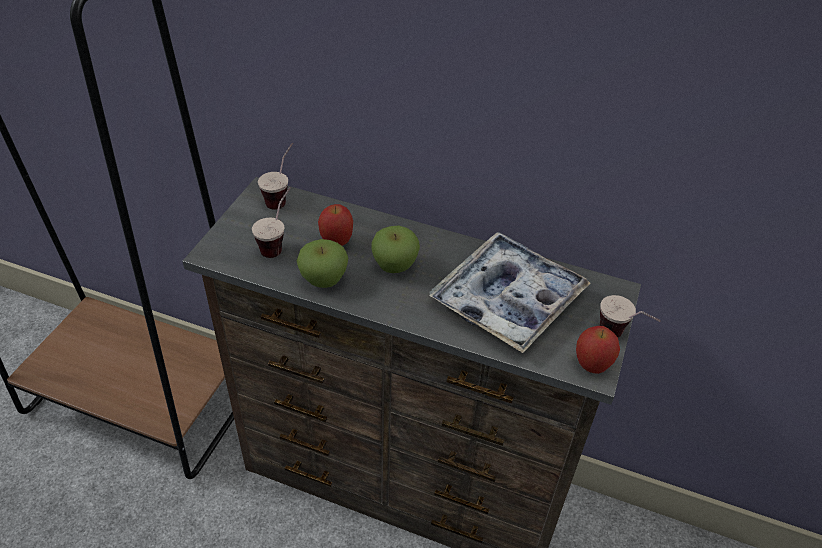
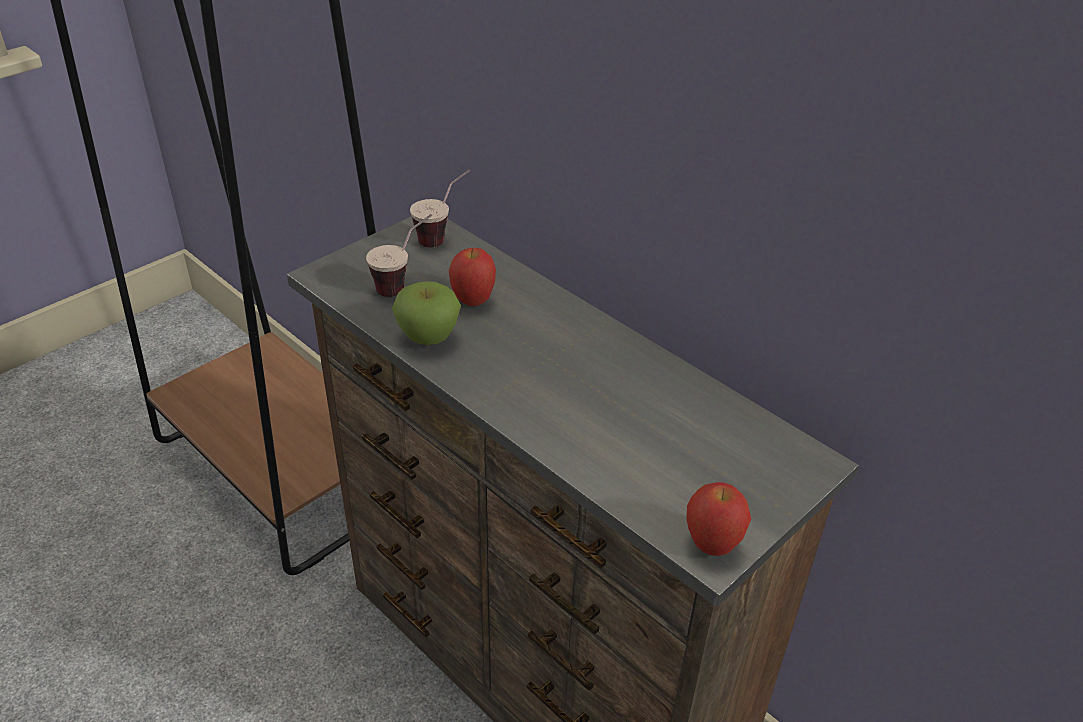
camera: 25 degrees right, 5 degrees down
(394, 266) = (525, 346): apple -> none
(507, 300) = (647, 427): tray -> none
(621, 339) = (779, 525): cup -> none

